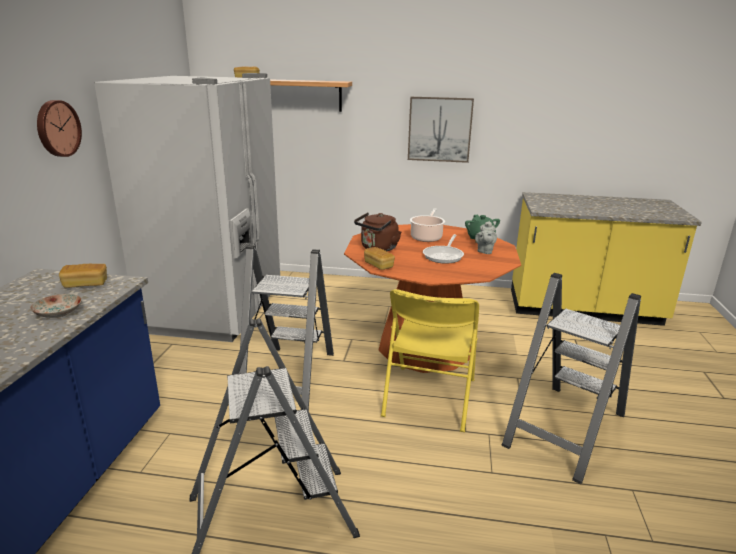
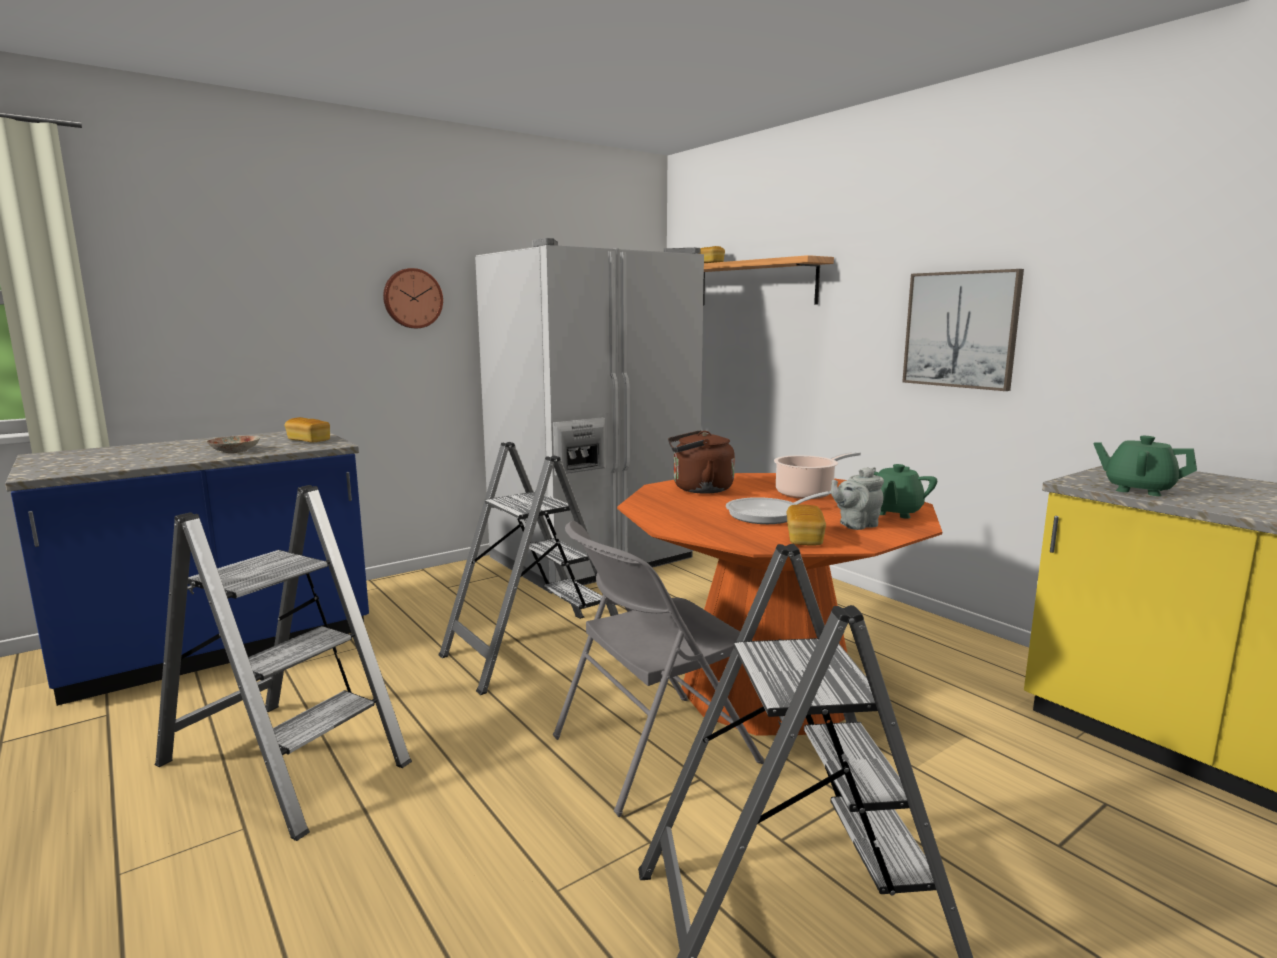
camera: 45 degrees right, 10 degrees down
(378, 265) = (647, 503): bread -> bread (804, 539)
(429, 397) = (654, 749): yellow chair -> grey chair
(563, 209) = (1138, 490): none -> green teapot

